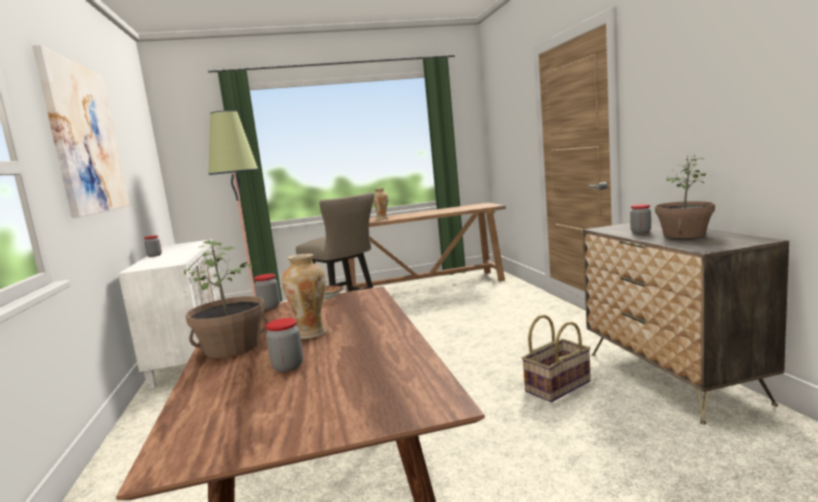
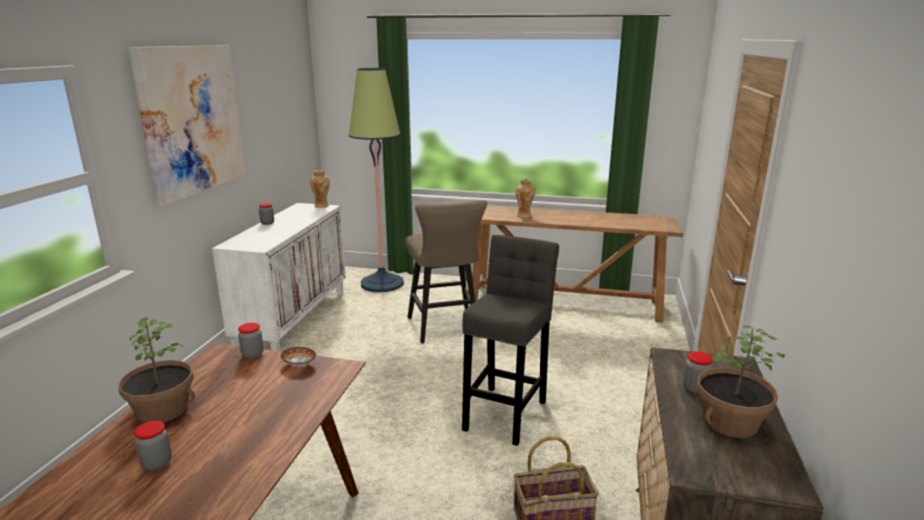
camera: 25 degrees right, 10 degrees up
(311, 333) = (225, 419): vase -> vase (322, 206)
(454, 348) = (506, 412): none -> grey stool

